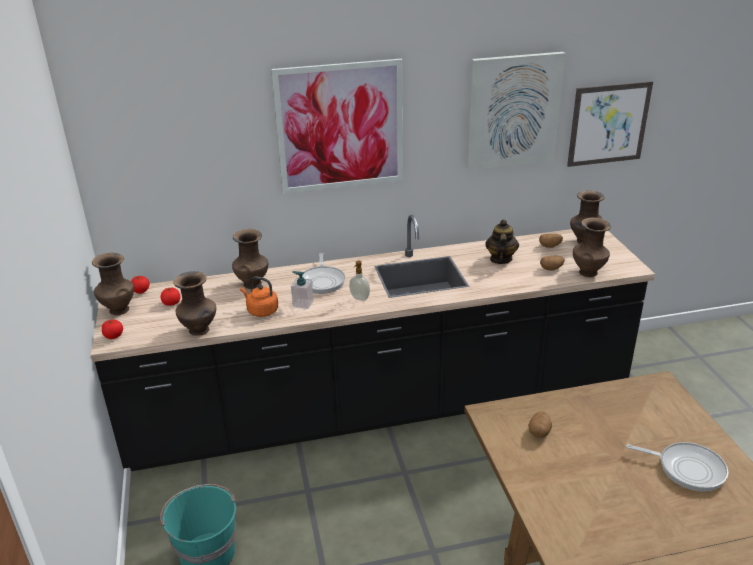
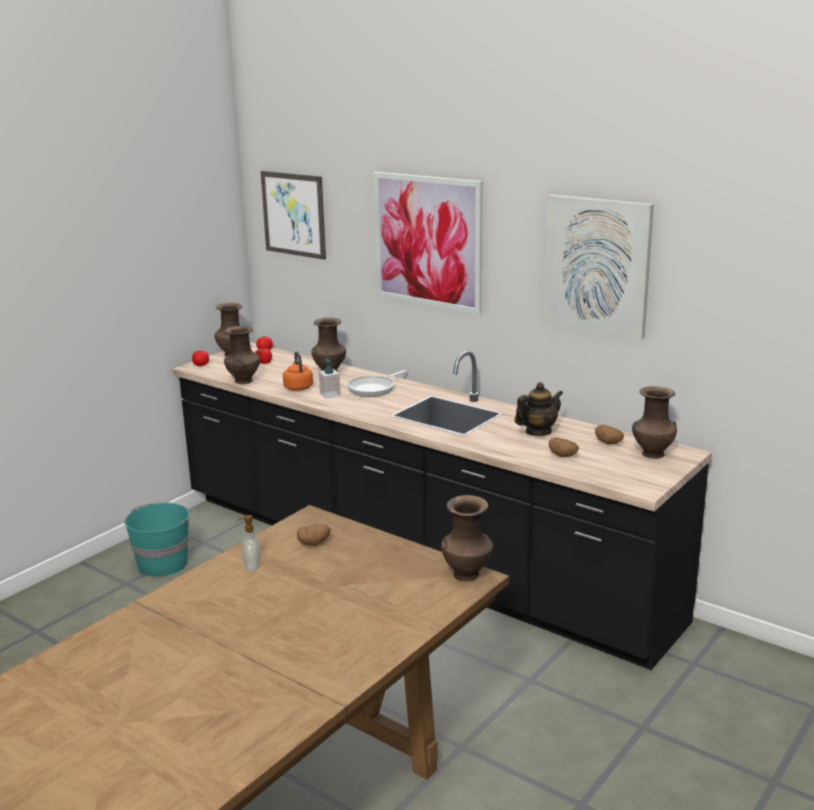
camera: 50 degrees right, 10 degrees down
(359, 298) = (370, 407): soap dispenser -> soap dispenser (251, 567)
(588, 272) = (590, 472): brown vase -> brown vase (467, 574)
(608, 124) = (720, 312): picture -> picture (293, 214)
(687, 469) = (351, 622): frying pan -> none

